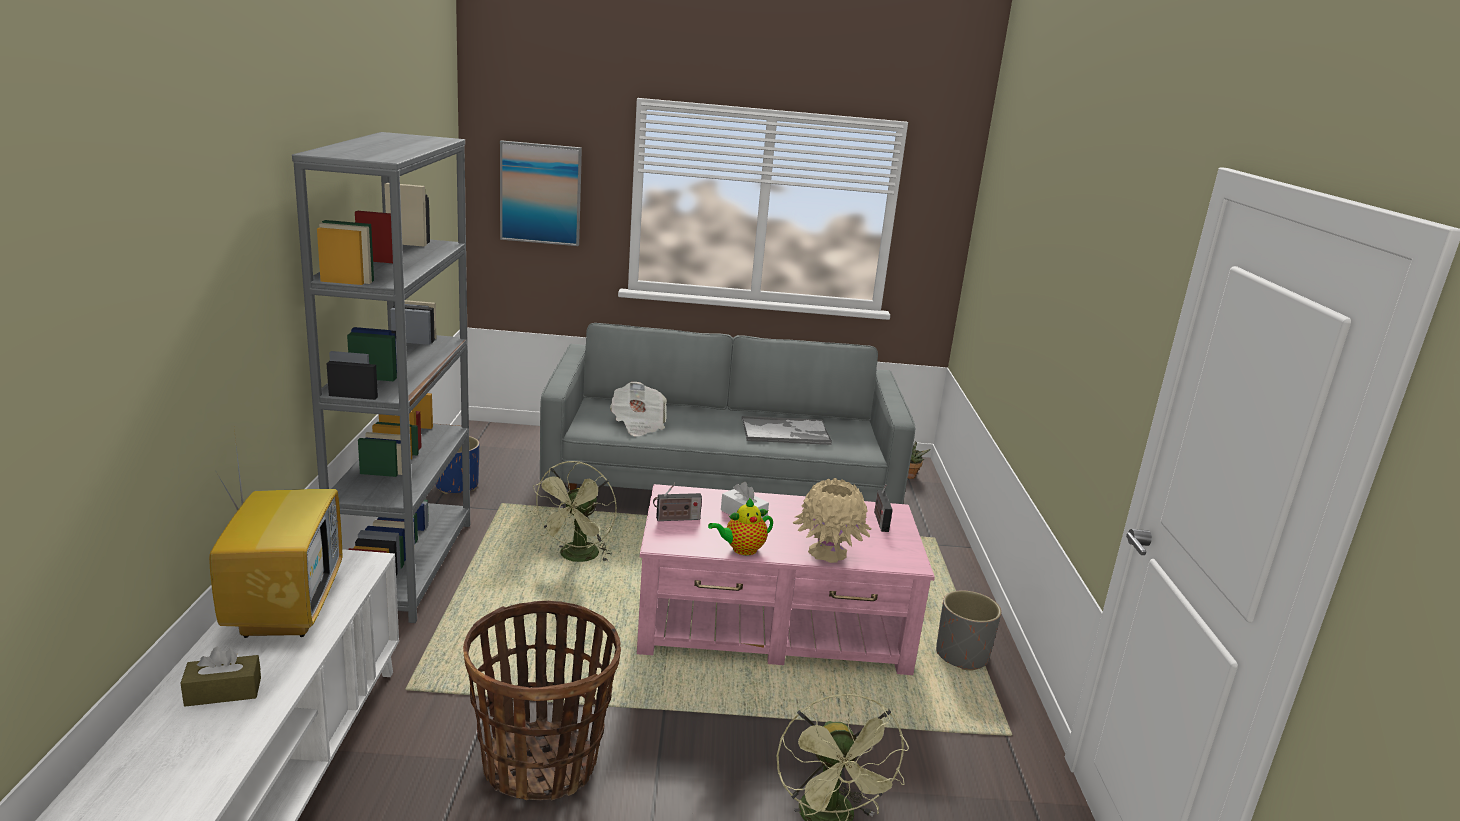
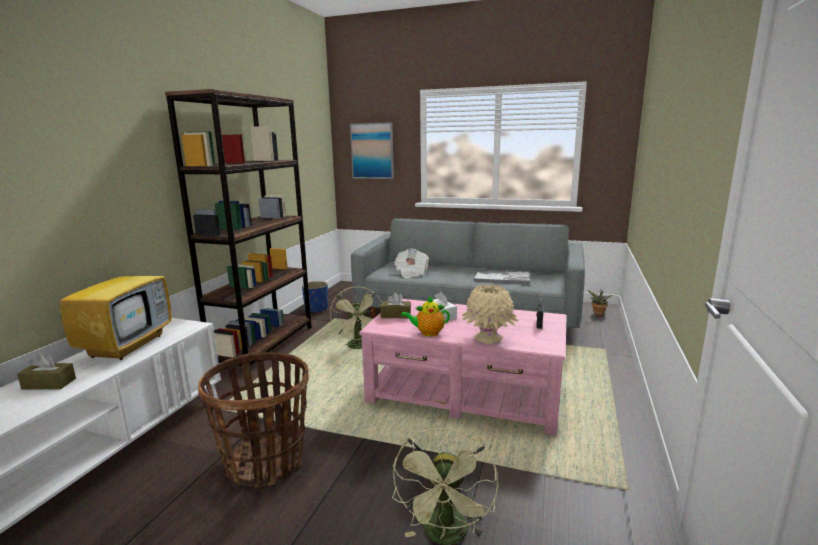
camera: 20 degrees right, 5 degrees down
(406, 566) = (264, 345): grey bookcase -> brown bookcase
(576, 558) = (360, 347): green fan -> green fan turned 45 degrees counterclockwise
(676, 519) = (395, 315): radio -> brown tissue box
(962, 656) = (602, 426): grey planter -> none

